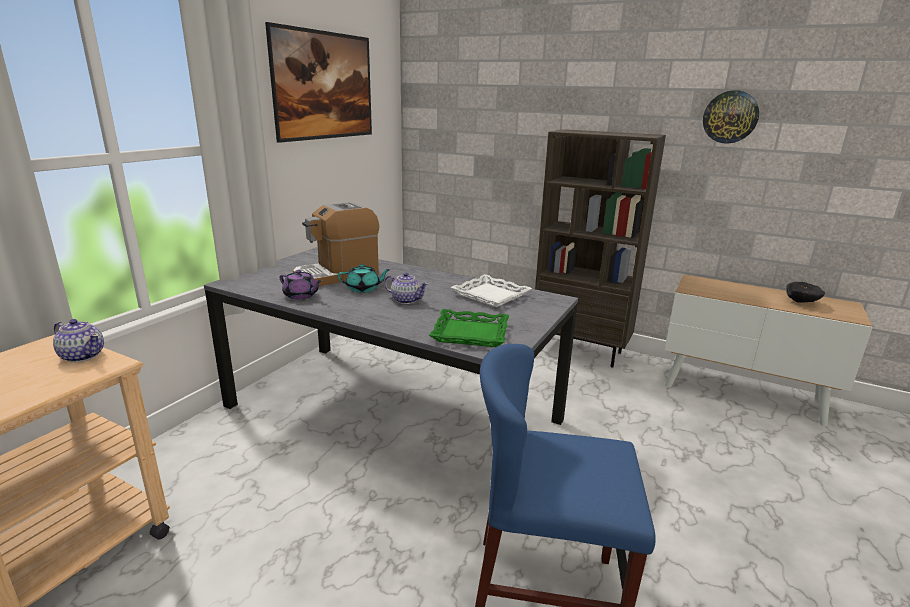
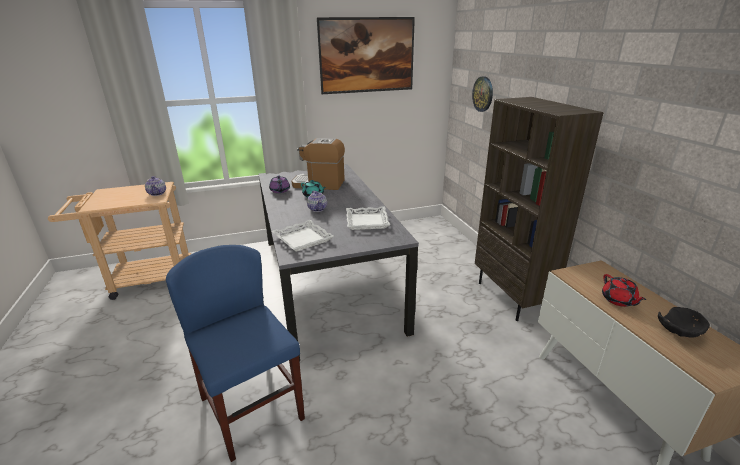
camera: 45 degrees right, 5 degrees up
(470, 333) = (303, 239): green tray -> white tray
(730, 117) = (669, 99): wall clock -> wall clock (483, 94)
(744, 295) = (618, 300): none -> red teapot

